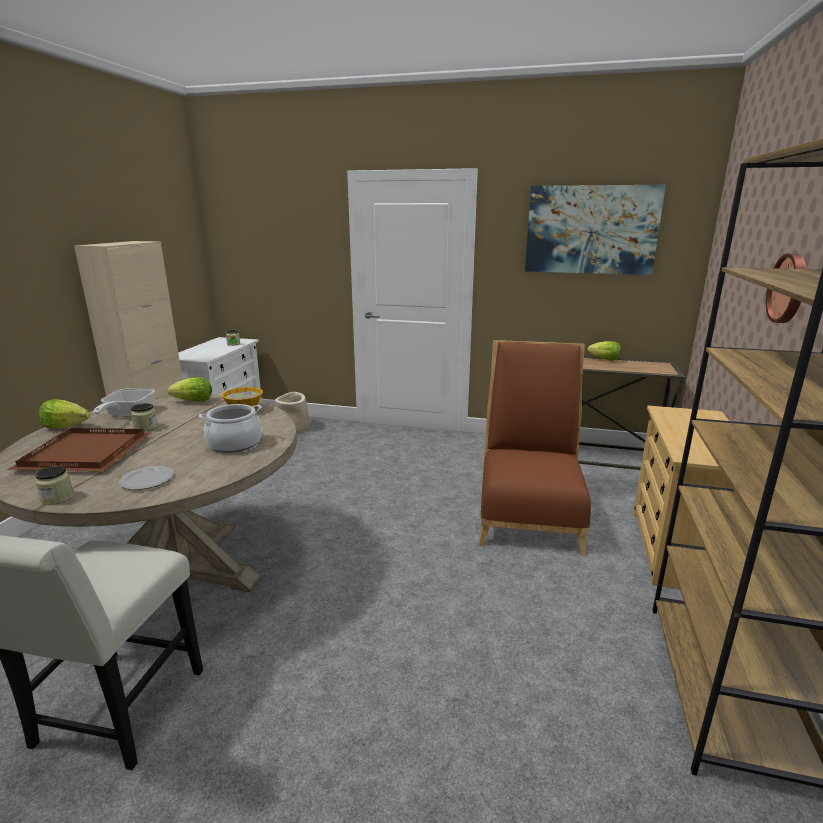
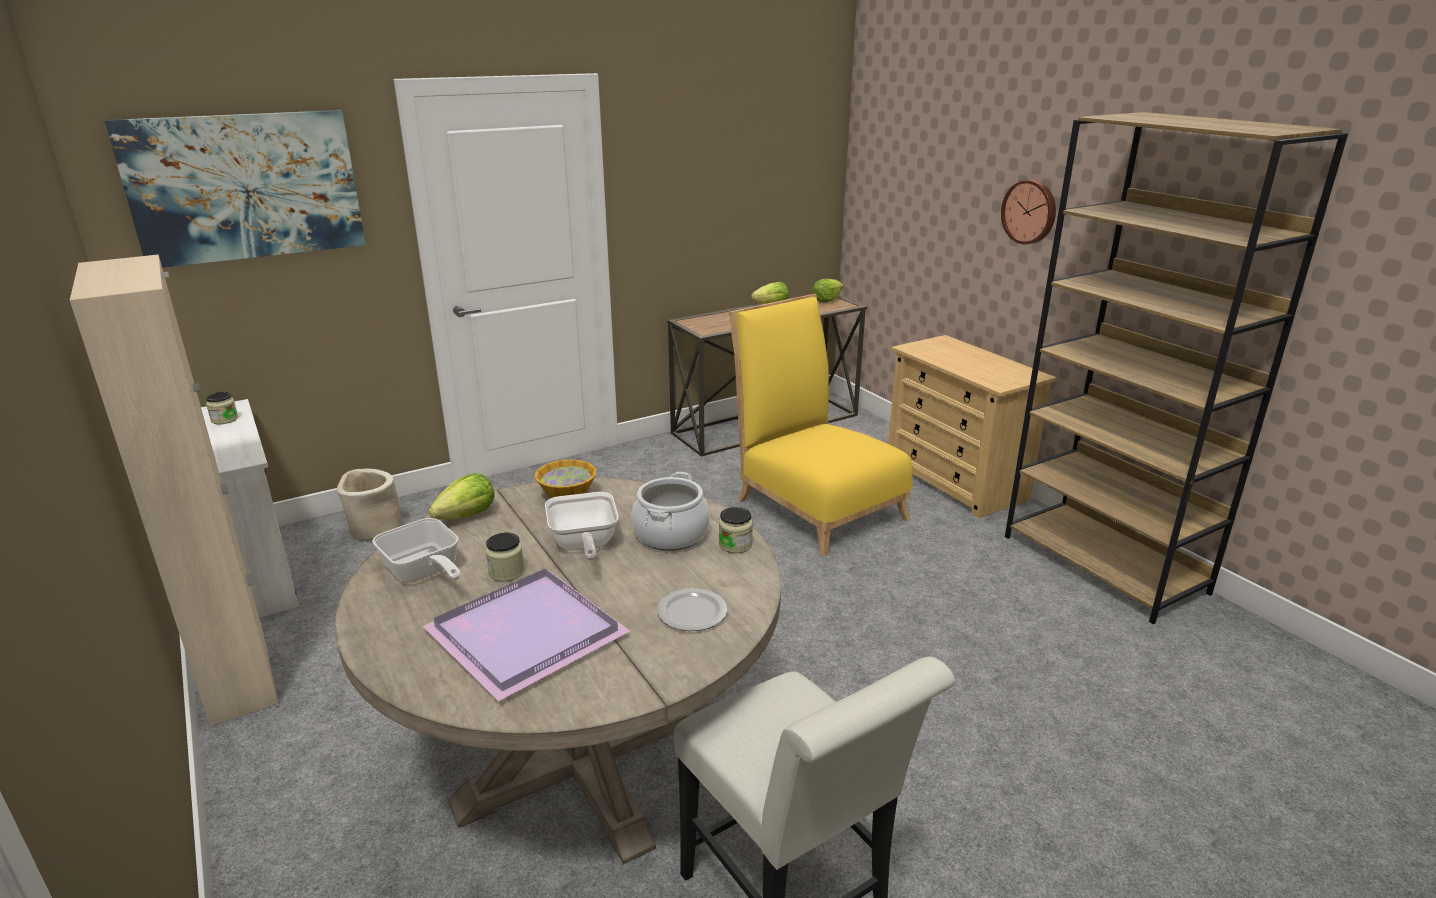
camera: 45 degrees left, 5 degrees up
(57, 498) = (653, 682): jar -> jar (735, 545)
(65, 427) = (378, 629): lettuce -> lettuce (826, 301)
(86, 454) = (530, 634): brown tray -> purple tray
(194, 431) = (583, 545): none -> frying pan
(528, 513) = (814, 504): brown chair -> yellow chair
(591, 230) = (737, 149): picture -> picture (245, 187)

